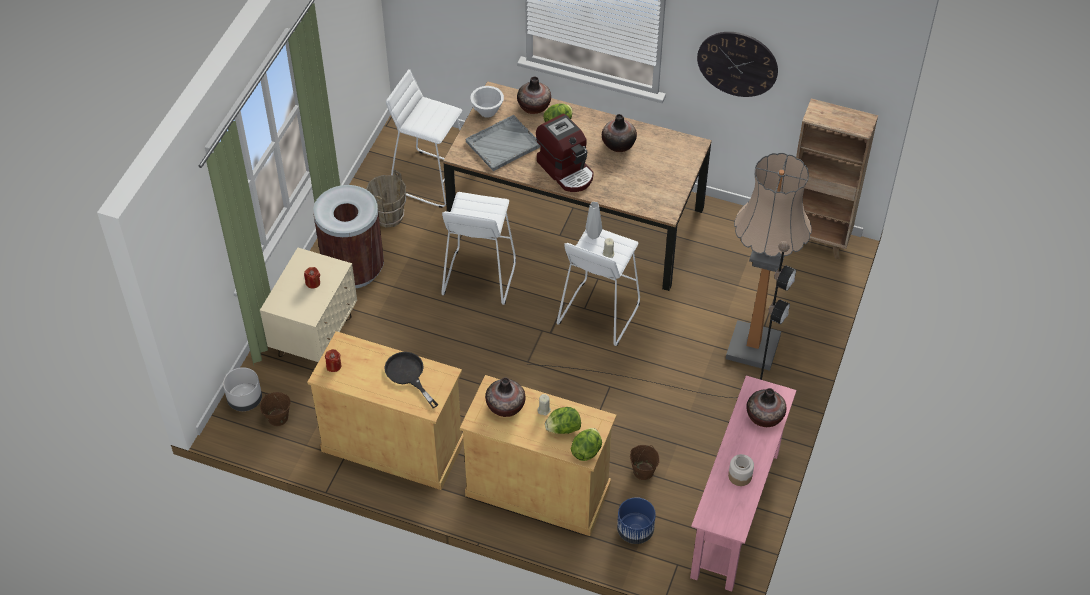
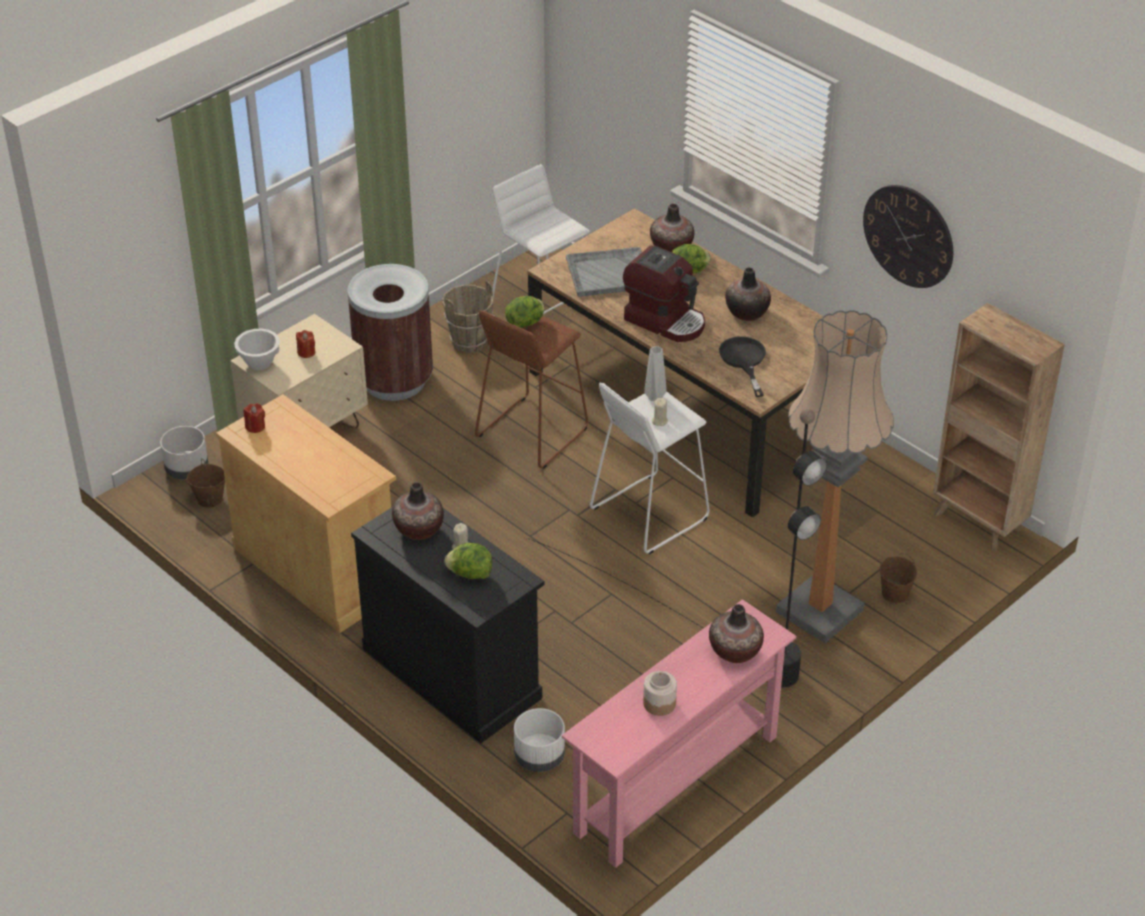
camera: 25 degrees right, 10 degrees down
(408, 375) = (331, 462): black frying pan -> black frying pan (744, 361)
(478, 277) = (531, 432): white stool -> brown stool
(487, 111) = (613, 237): white bowl -> white bowl (259, 363)
(538, 490) = (452, 673): beige cabinet -> black cabinet
(566, 170) = (665, 320): coffee machine -> coffee machine turned 45 degrees counterclockwise
(587, 451) = (481, 606): lettuce -> lettuce (525, 323)
(635, 531) = (539, 757): blue planter -> white planter
(643, 471) = (592, 697): brown bucket -> brown bucket (894, 593)

